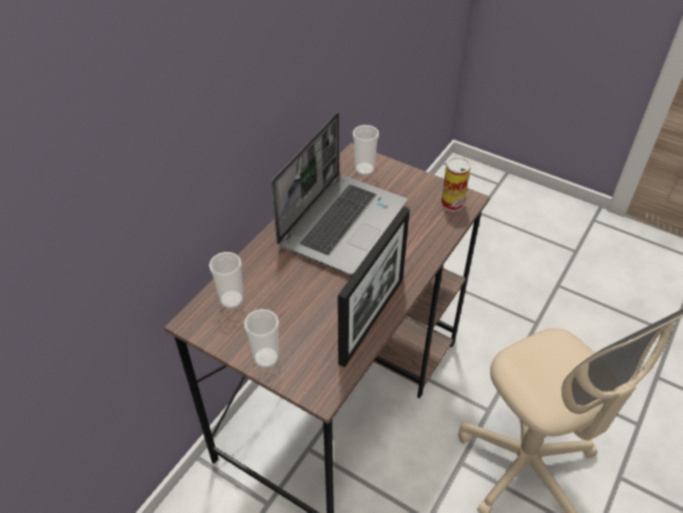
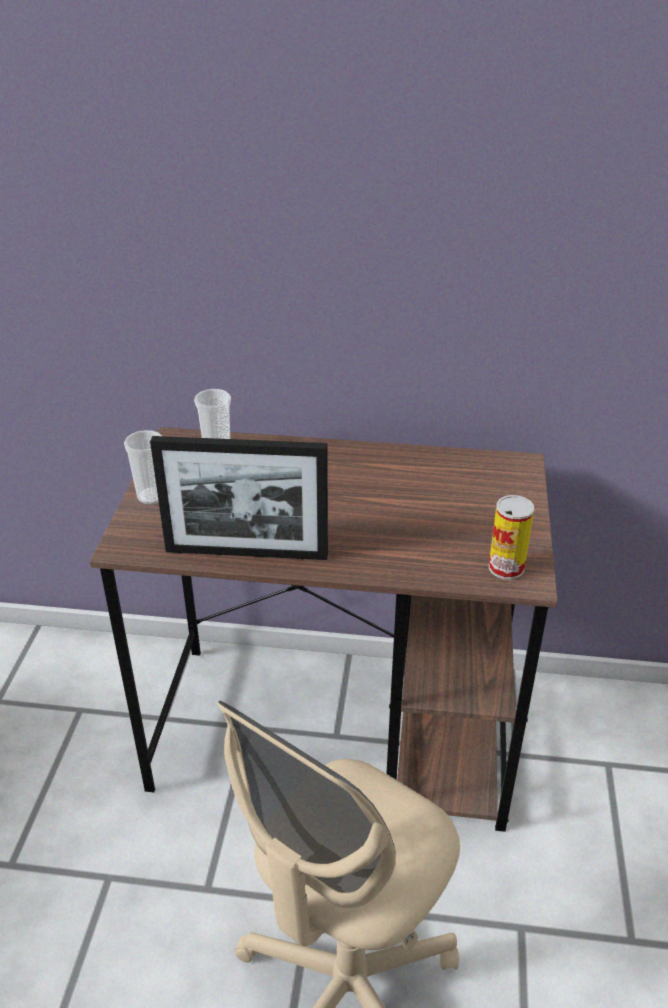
camera: 65 degrees right, 10 degrees down
(342, 223) = (389, 488): laptop -> none
(364, 169) = (501, 477): cup -> none

